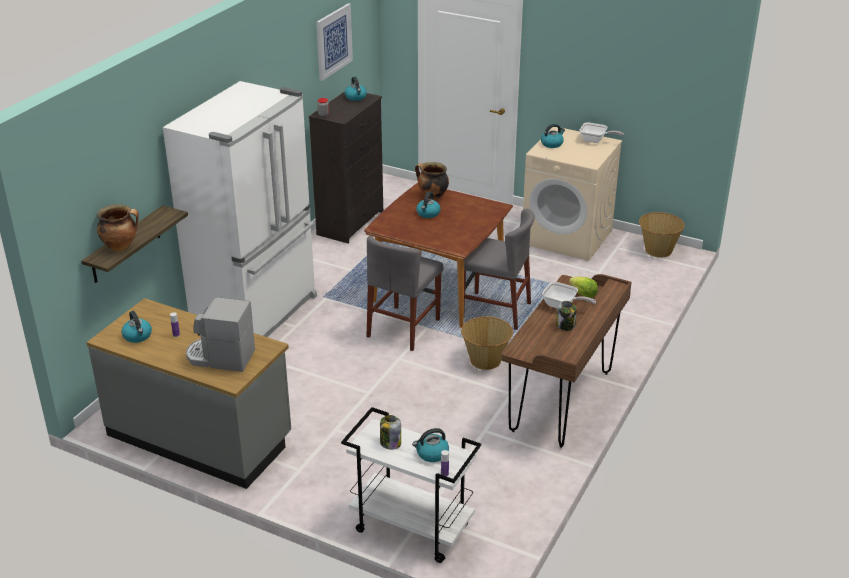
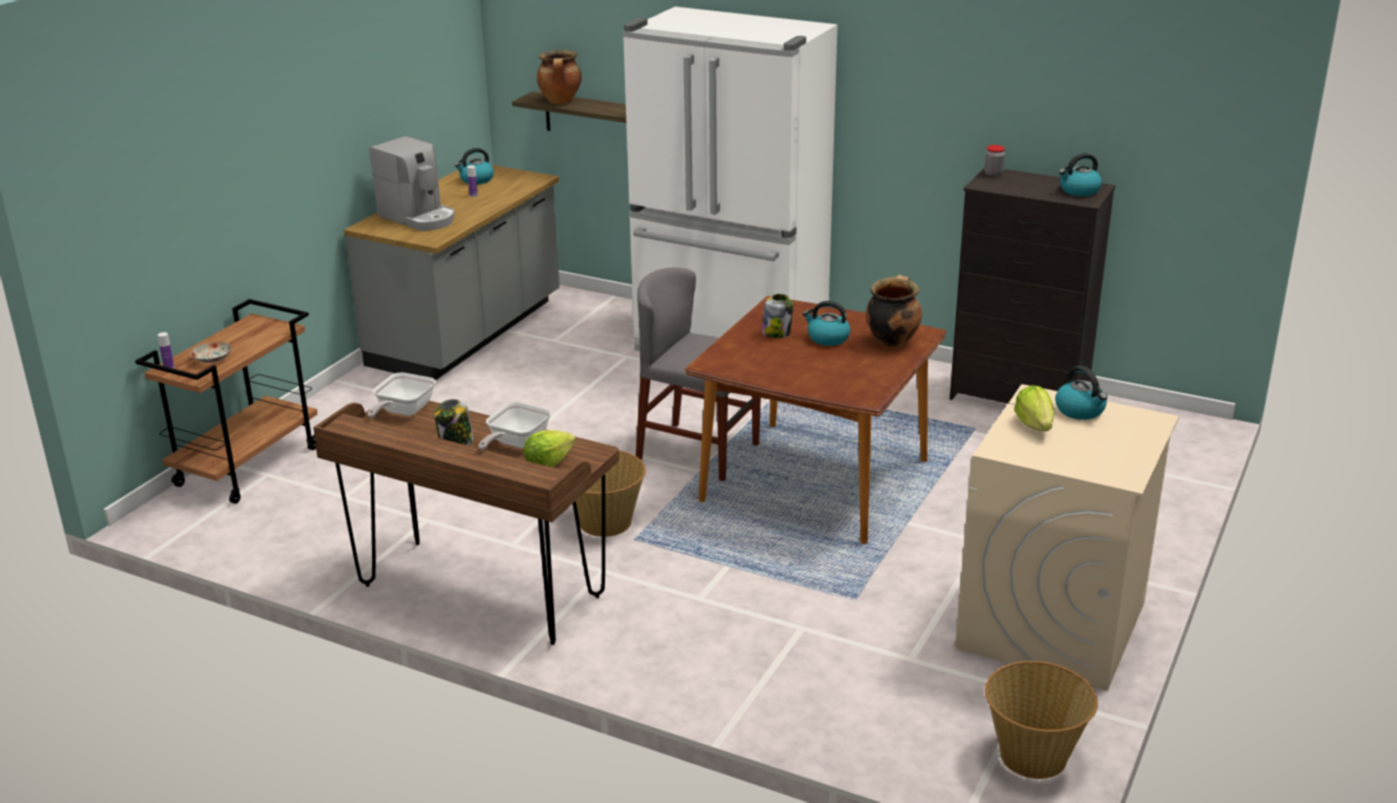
camera: 90 degrees right, 5 degrees down
(220, 357) = (419, 217): coffee machine -> coffee machine turned 120 degrees clockwise
(333, 41) = (1110, 86): picture -> none
(390, 443) = (247, 335): jar -> jar (777, 333)
(410, 528) = (248, 466): white cart -> brown cart
(431, 454) = (212, 359): kettle -> plate
(495, 310) = (755, 534): grey chair -> none
(567, 154) = (1035, 425): none -> lettuce
(595, 140) = (1122, 460): frying pan -> frying pan (402, 412)

